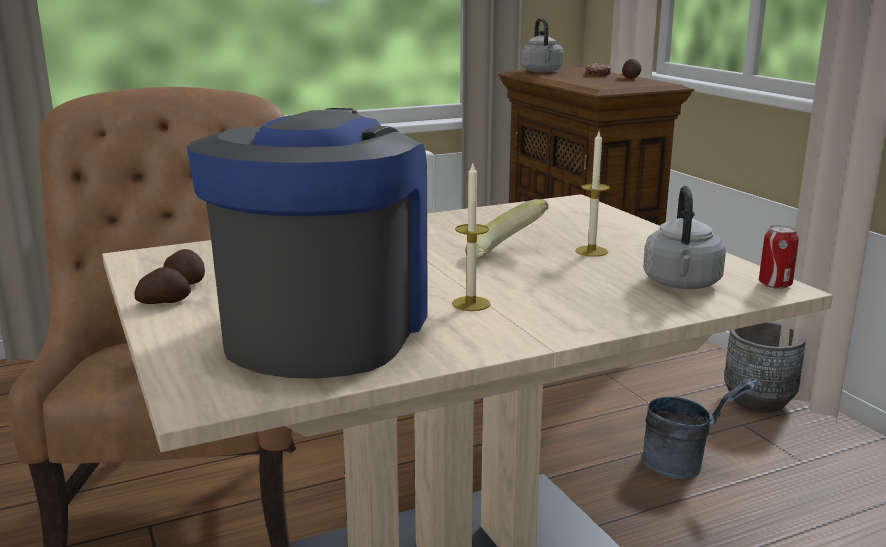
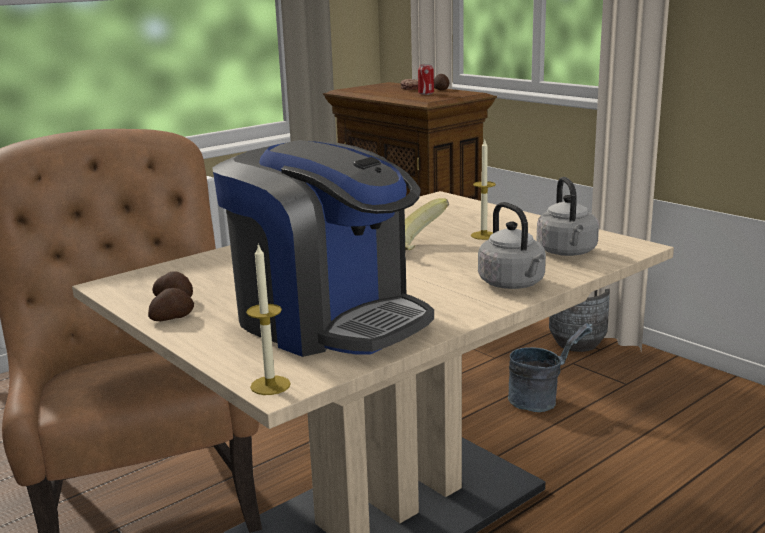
camera: 15 degrees left, 0 degrees up
(326, 328) = (328, 319): coffee machine -> coffee machine turned 135 degrees clockwise
(471, 304) = (425, 286): candle -> candle (270, 385)
(542, 72) = (362, 89): grey kettle -> grey kettle (513, 284)
(775, 284) = (631, 244): can -> can (426, 93)

